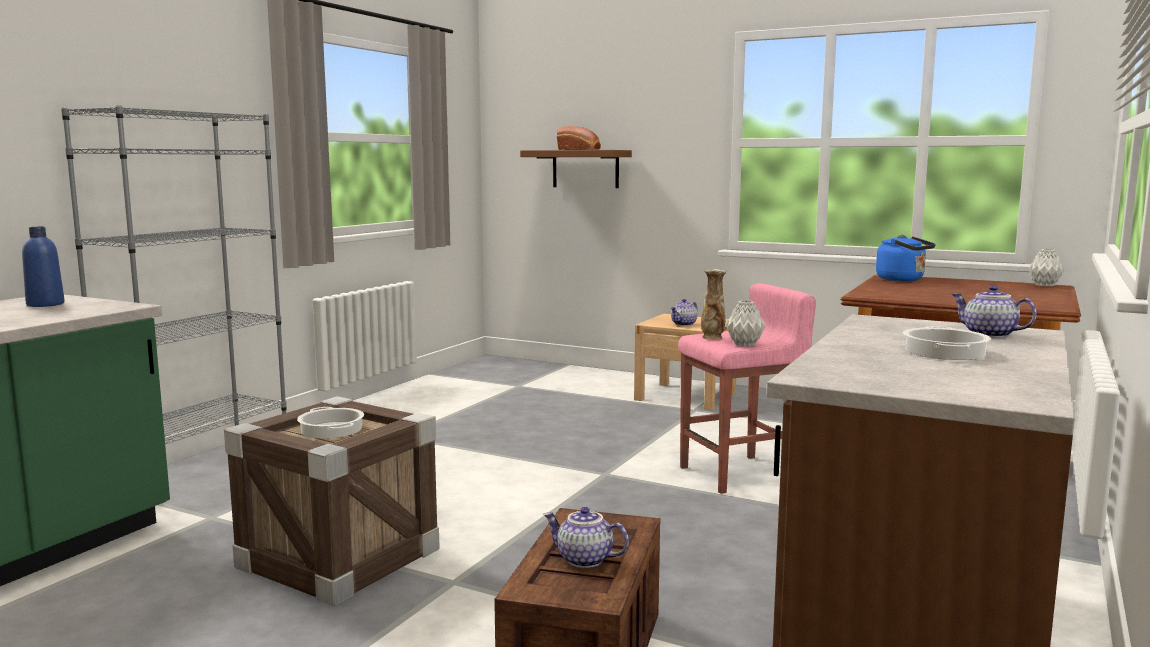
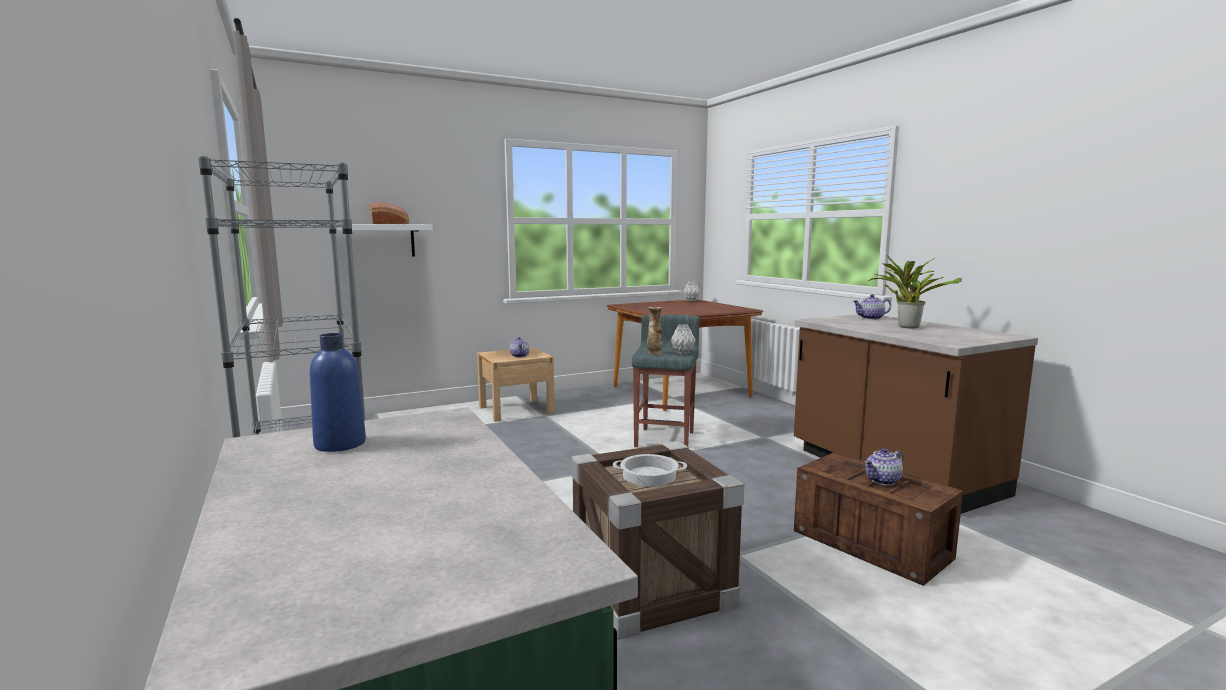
camera: 55 degrees left, 0 degrees up
(585, 169) = (380, 240): brown shelf -> white shelf
(739, 474) = (665, 439): pink stool -> grey stool
(903, 280) = (635, 305): blue kettle -> none
(943, 352) = (906, 326): cooking pot -> potted plant

